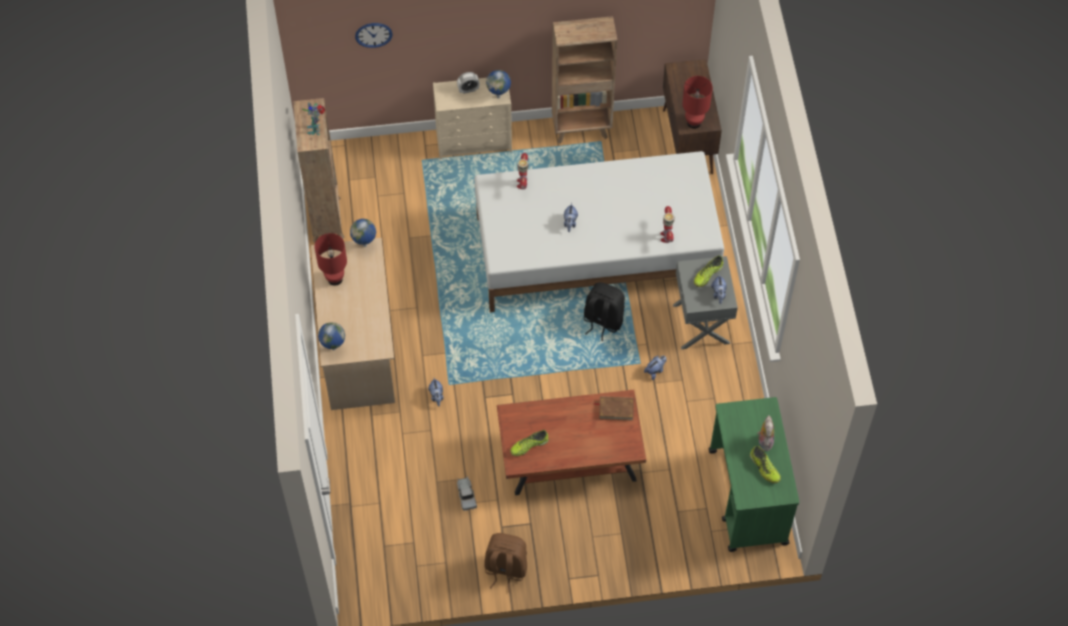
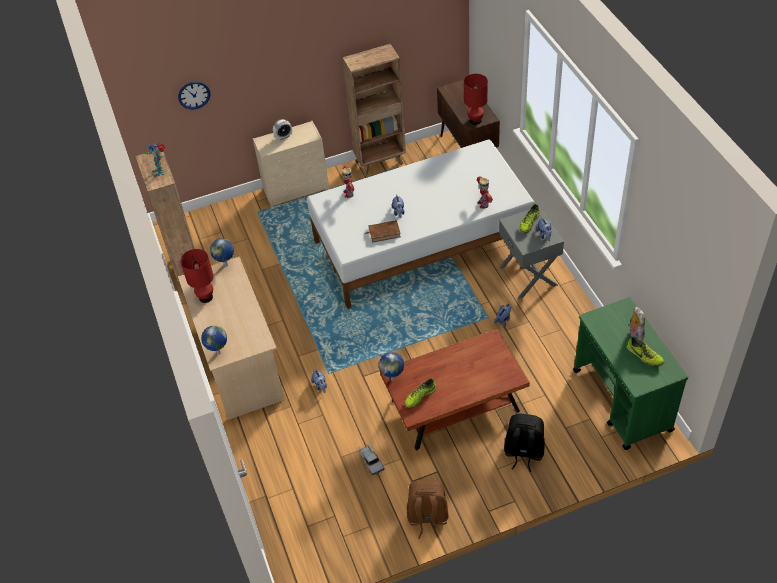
camera: 10 degrees left, 10 degrees down
(499, 96) = (310, 136): globe -> globe (393, 378)
(602, 321) = (445, 293): black backpack -> black backpack (523, 452)
(616, 409) = (487, 348): brown book -> brown book (384, 232)

